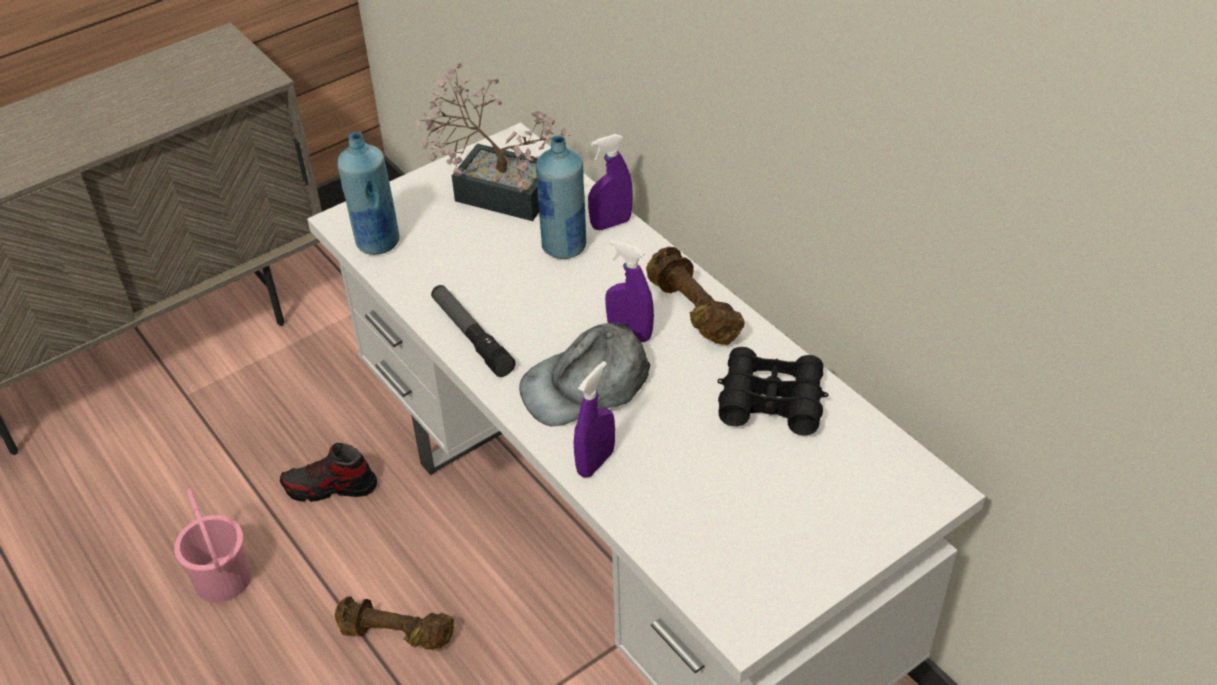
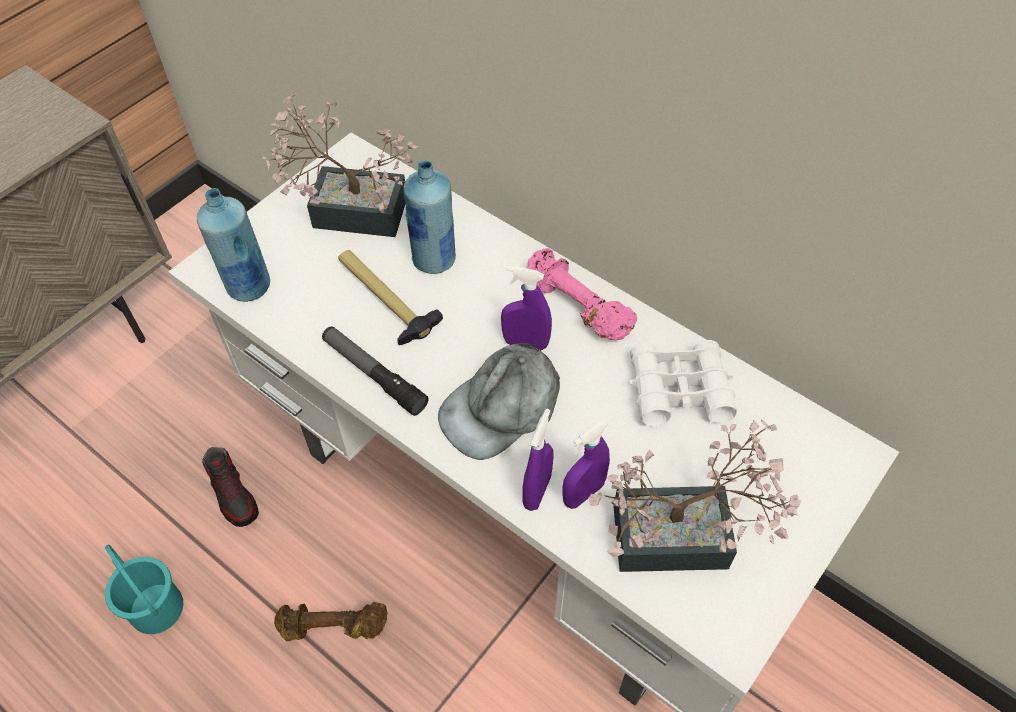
camera: 15 degrees left, 10 degrees up
(223, 578) = (157, 607): pink bucket -> turquoise bucket
(330, 487) = (234, 495): shoe -> shoe turned 105 degrees counterclockwise
(503, 273) = (384, 299): none -> hammer
(611, 224) = (471, 227): purple spray bottle -> purple spray bottle (583, 493)
(691, 311) = (575, 307): brown dumbbell -> pink dumbbell
(729, 530) = (685, 538): none -> potted plant
(771, 401) = (678, 390): black binoculars -> white binoculars

